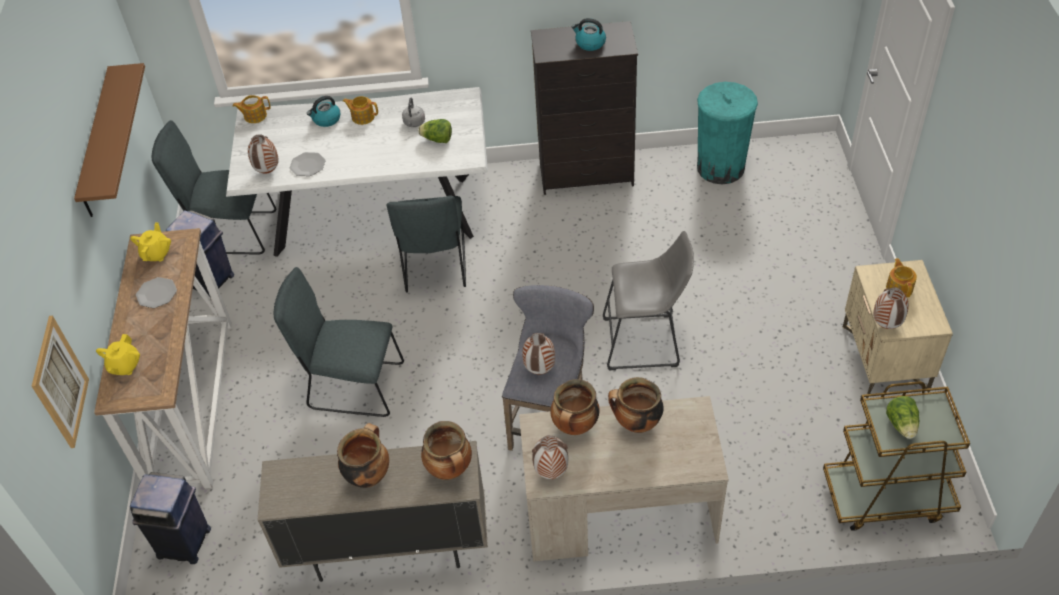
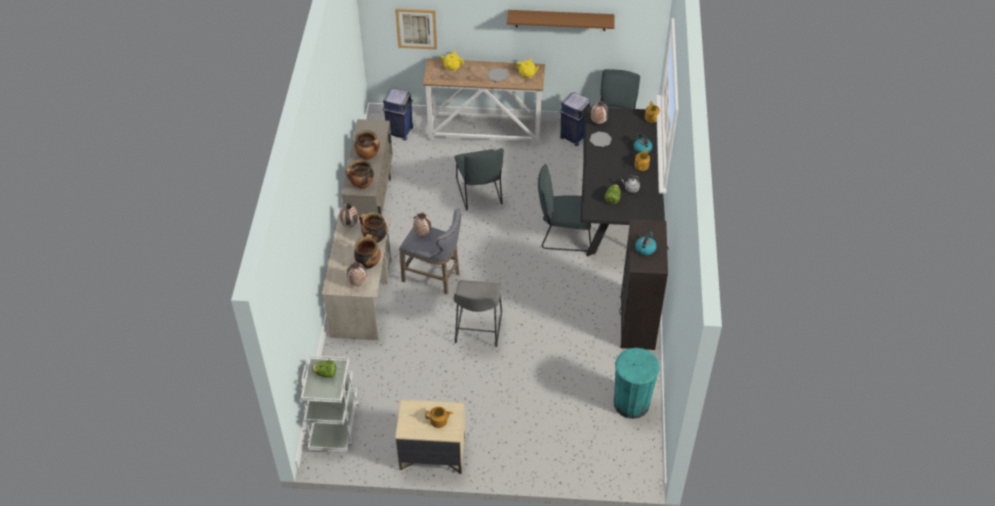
camera: 95 degrees right, 0 degrees up
(351, 386) = (480, 194): grey chair -> grey chair turned 150 degrees clockwise
(374, 213) = (617, 209): white dining table -> black dining table
(885, 325) = (411, 404): vase -> vase (358, 283)
(886, 496) = (334, 424): brown cart -> white cart

